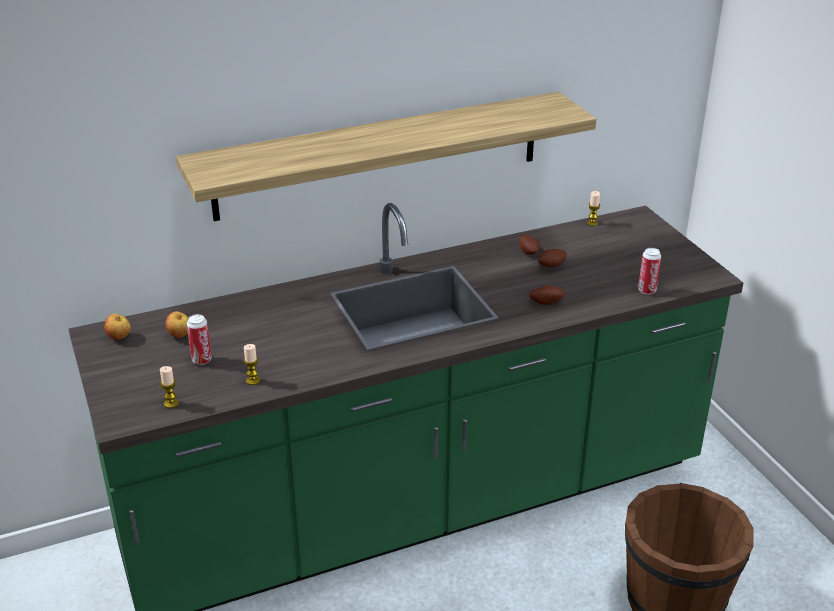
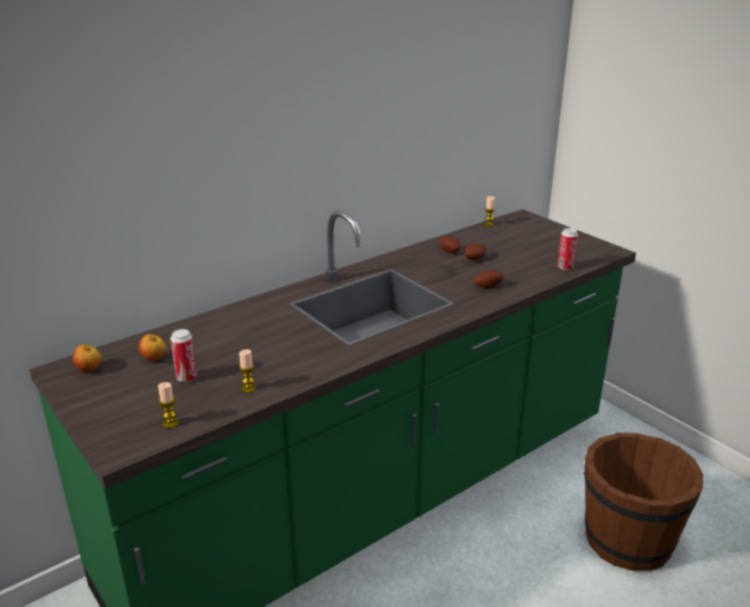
camera: 15 degrees left, 5 degrees down
(379, 155) = (318, 170): shelf -> none

